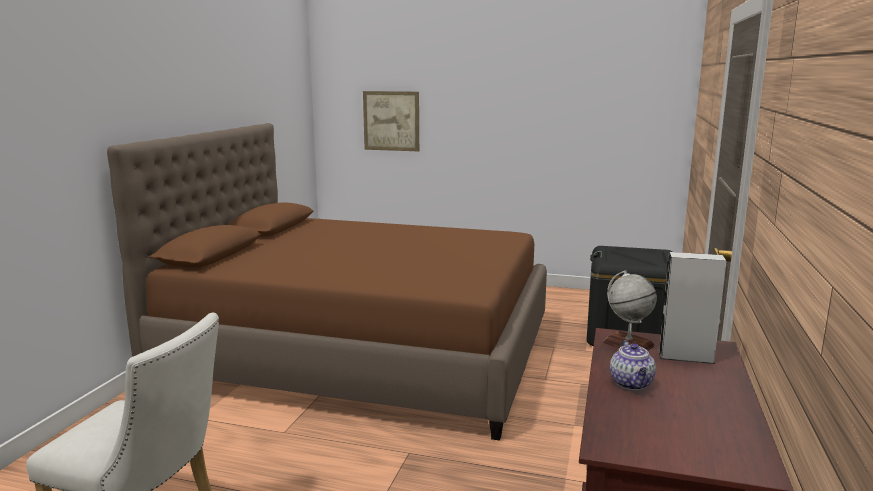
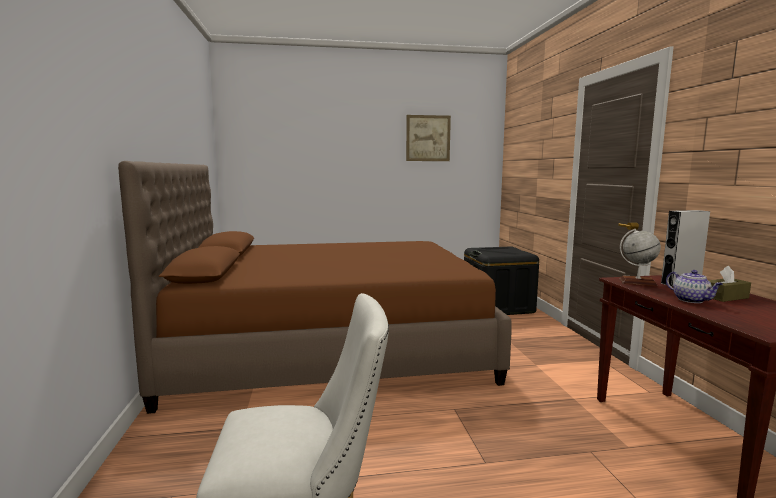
camera: 25 degrees left, 5 degrees down
(391, 121) = (288, 169): picture -> picture (428, 138)
(695, 389) = (725, 297): none -> brown tissue box

